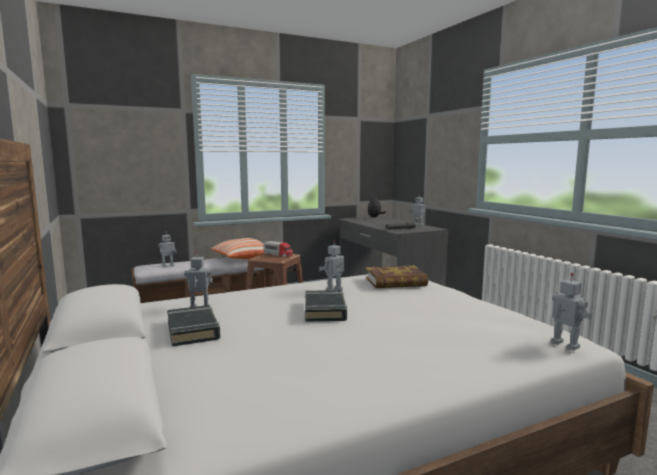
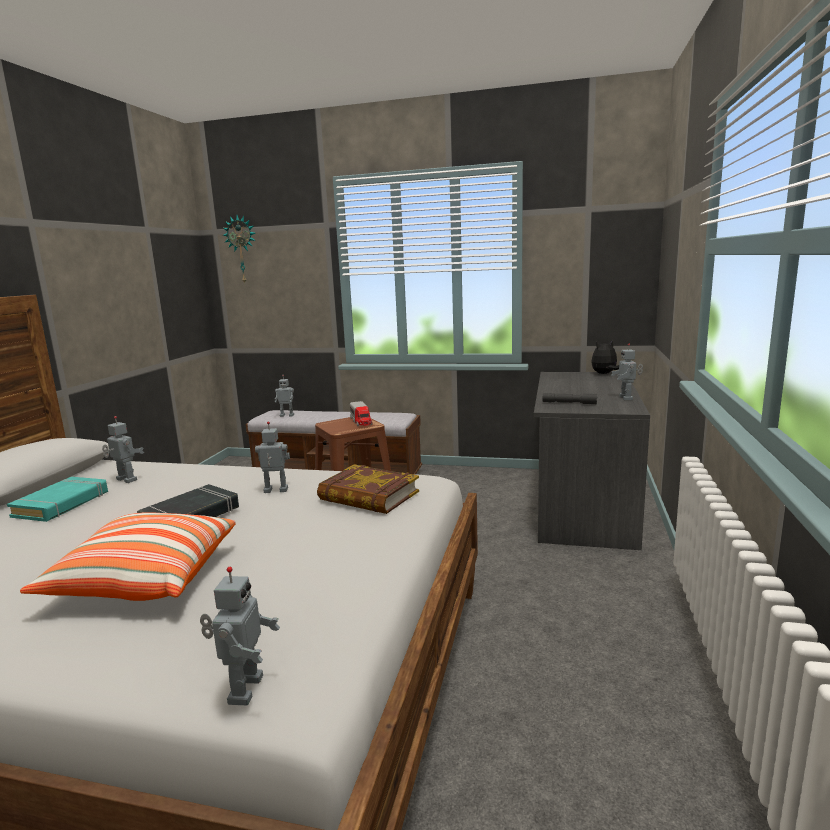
camera: 40 degrees right, 5 degrees up
(99, 124) = (242, 249): none -> wall clock
(193, 330) = (62, 504): black book -> turquoise book
(242, 258) = (372, 417): pillow -> pillow (144, 579)

